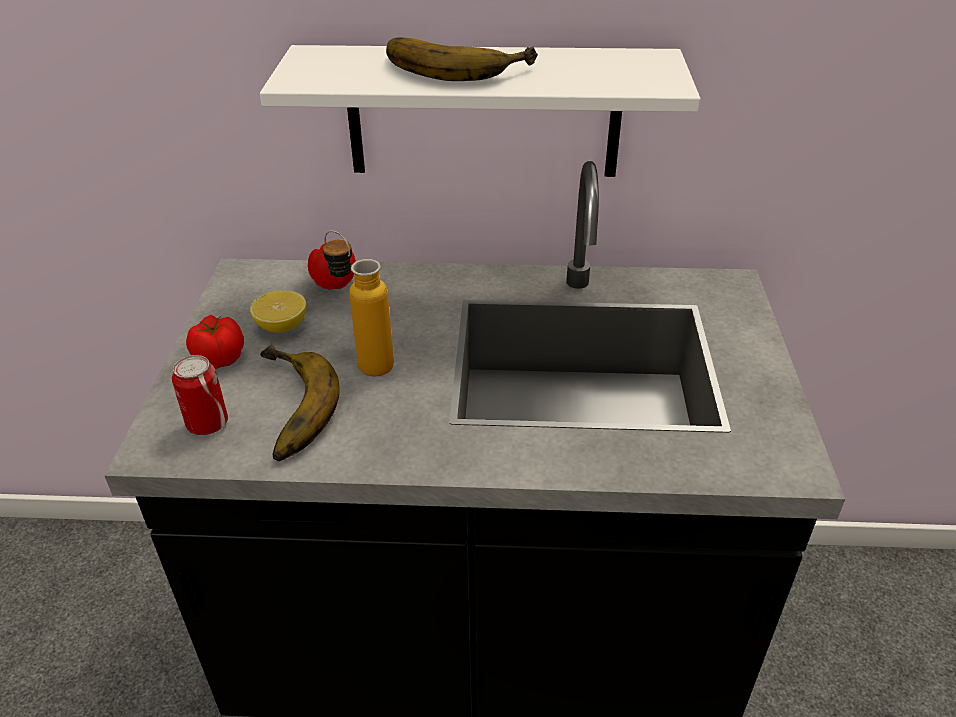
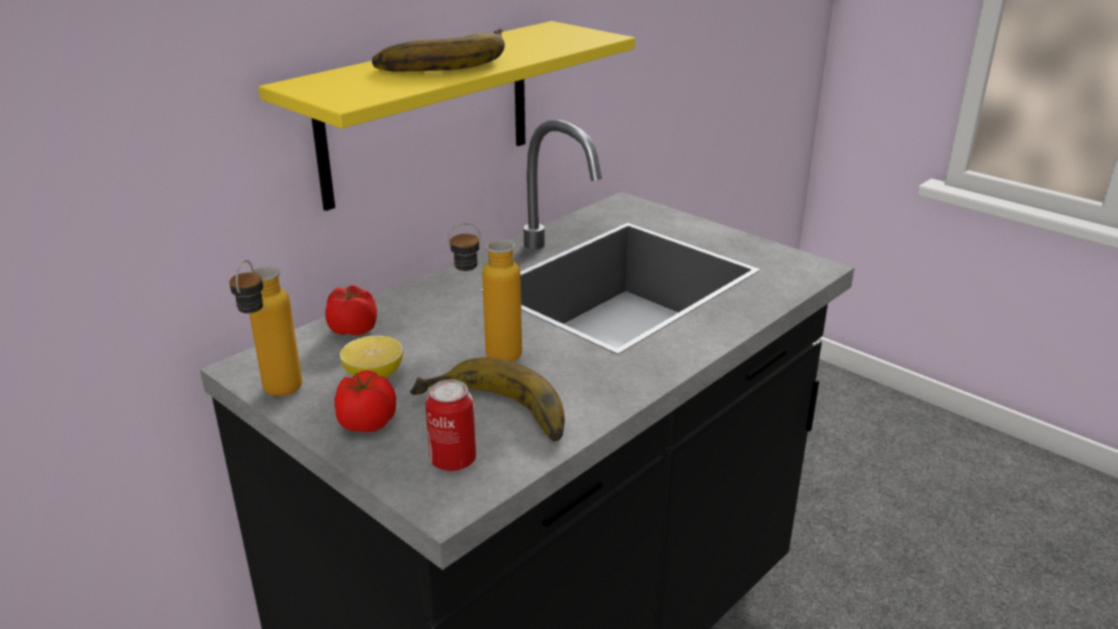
camera: 50 degrees left, 10 degrees down
(216, 304) = (276, 396): none -> bottle
(483, 112) = (427, 113): white shelf -> yellow shelf

